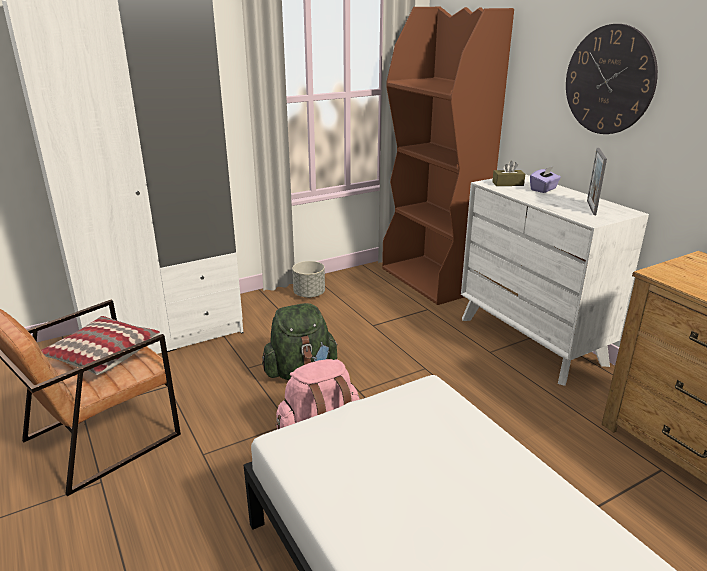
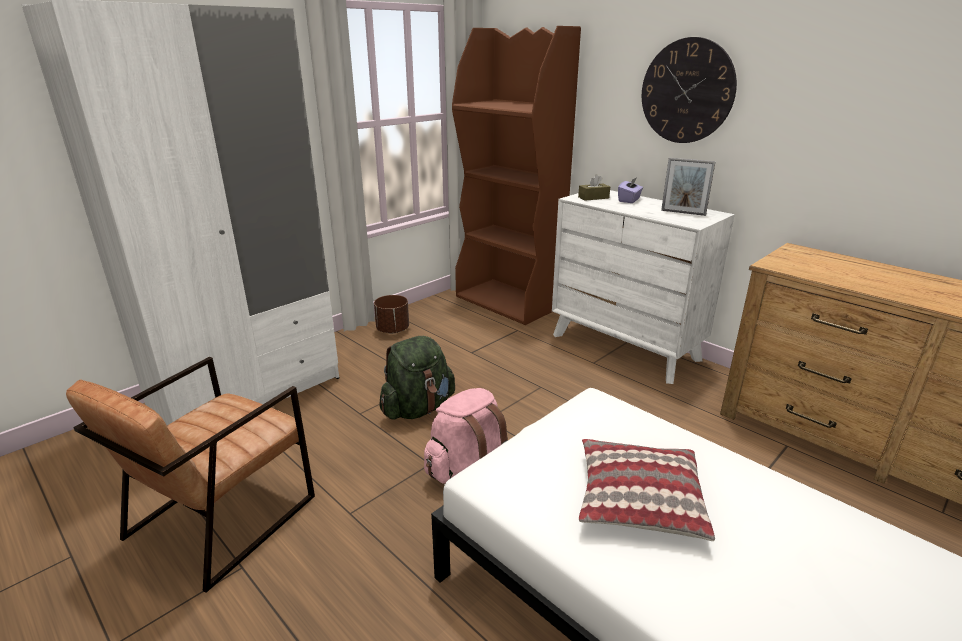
camera: 15 degrees left, 0 degrees up
(102, 354) = (215, 420): pillow -> pillow (638, 500)
(309, 294) = (393, 330): grey planter -> brown planter
(591, 207) = (683, 212): picture frame -> picture frame turned 60 degrees counterclockwise

